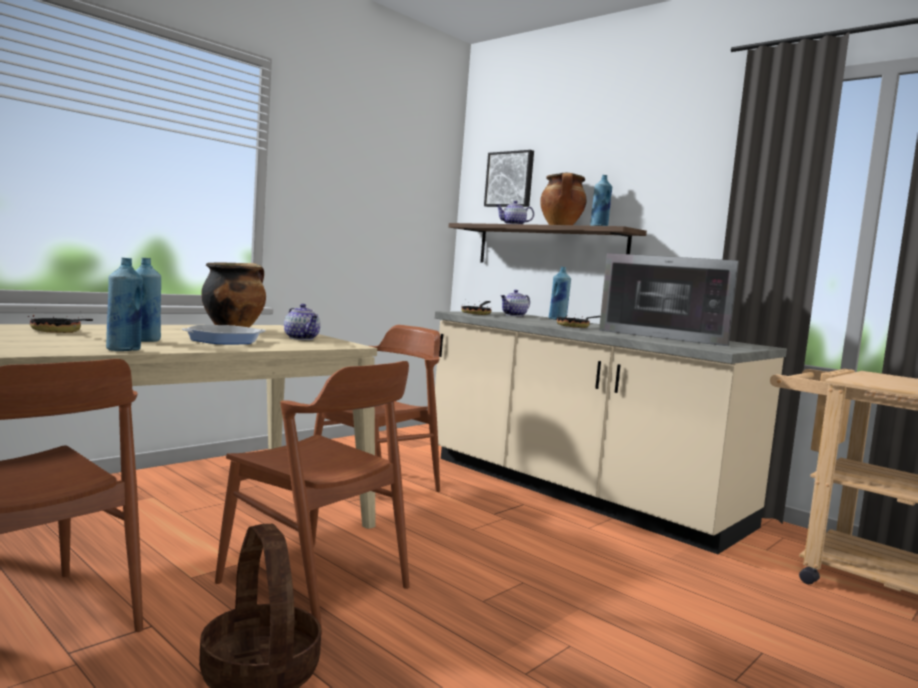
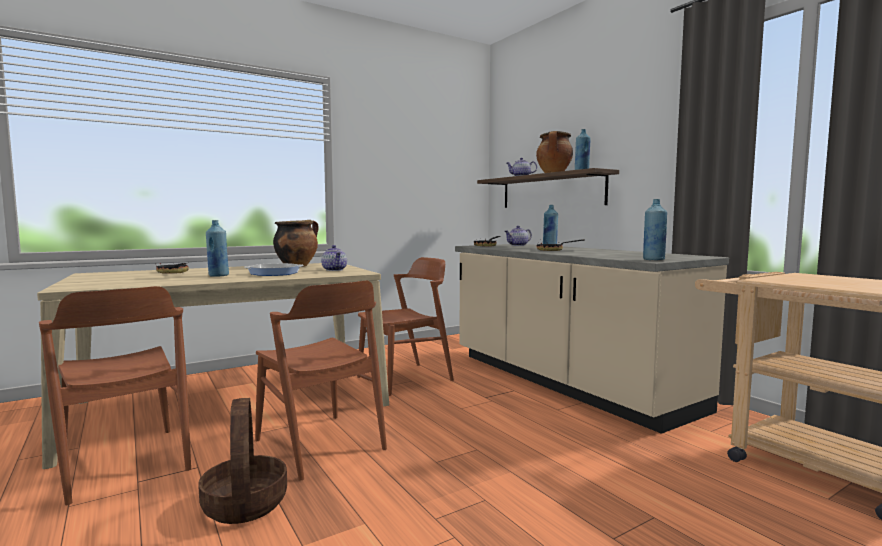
camera: 15 degrees right, 0 degrees up
(123, 350) = (191, 282): blue bottle -> blue bottle (653, 260)
(510, 179) = (521, 142): picture -> none
(670, 336) = (626, 253): microwave -> none

